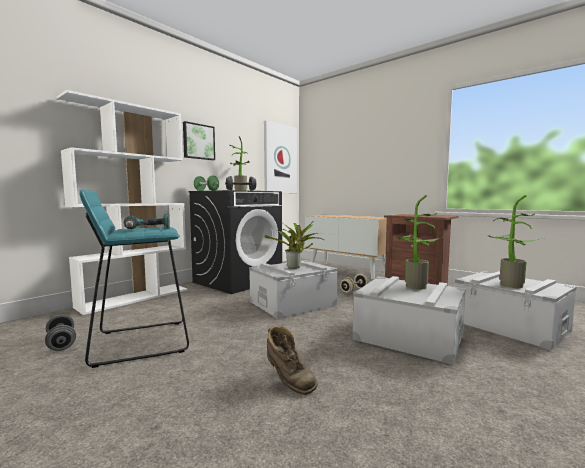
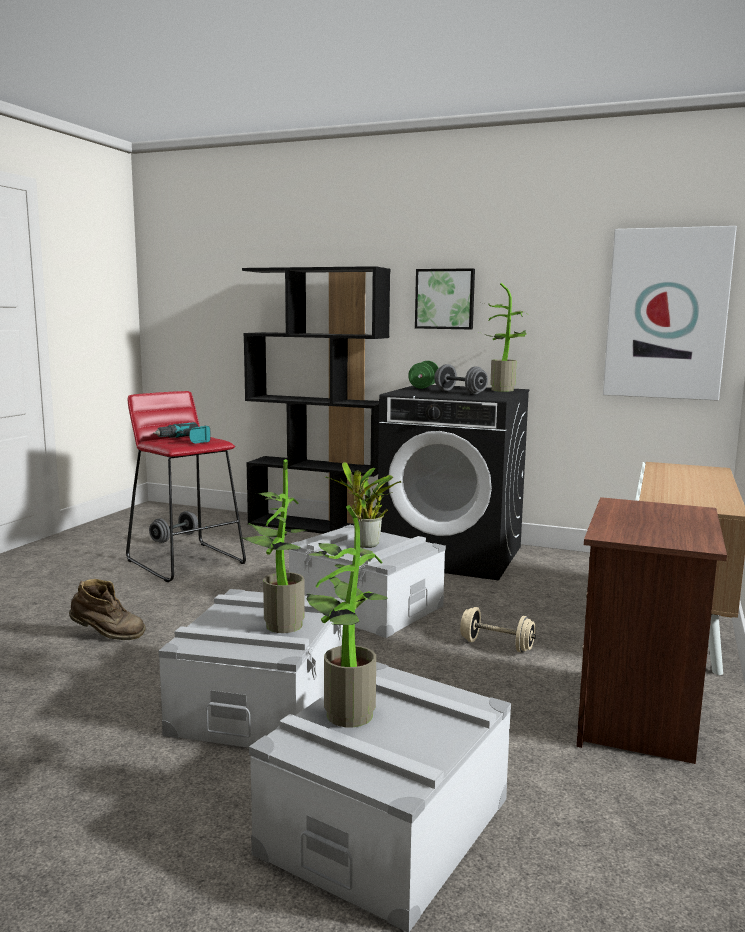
camera: 70 degrees right, 5 degrees up
(135, 298) = (317, 526): white bookcase -> black bookcase
(141, 342) = (187, 561): turquoise stool -> red stool
(288, 381) = (107, 636): brown boot -> brown boot turned 120 degrees counterclockwise

